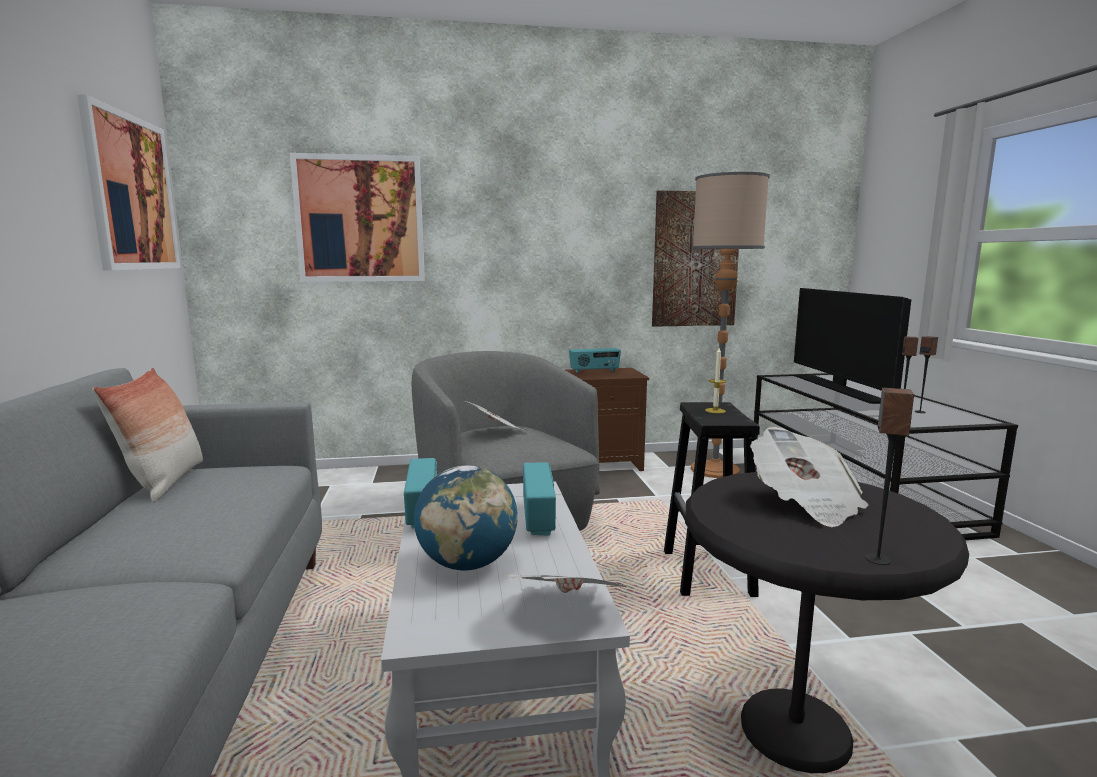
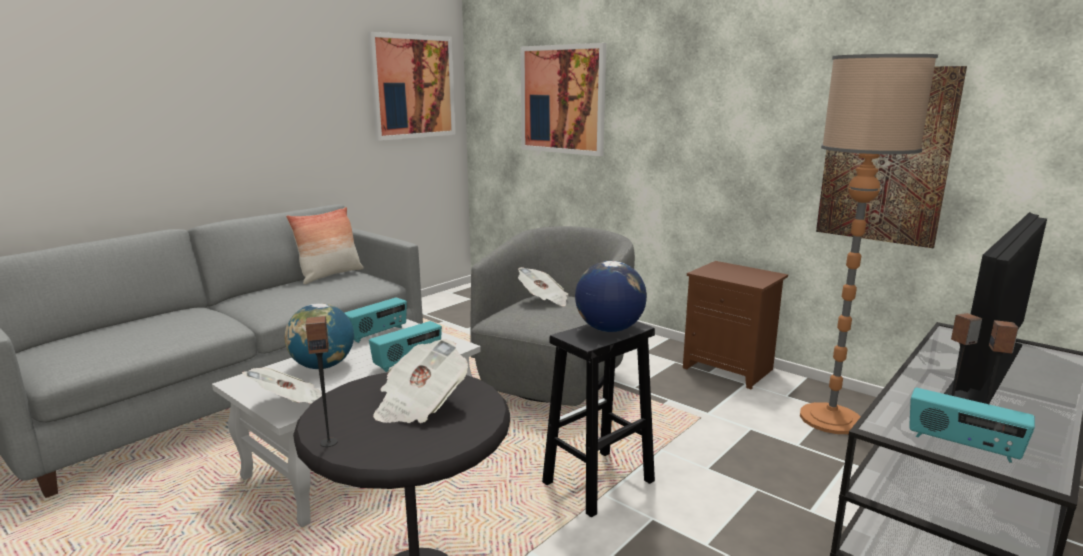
camera: 50 degrees right, 5 degrees up
(594, 371) = (733, 269): radio -> radio (962, 446)
(715, 411) = (609, 329): candle -> globe

